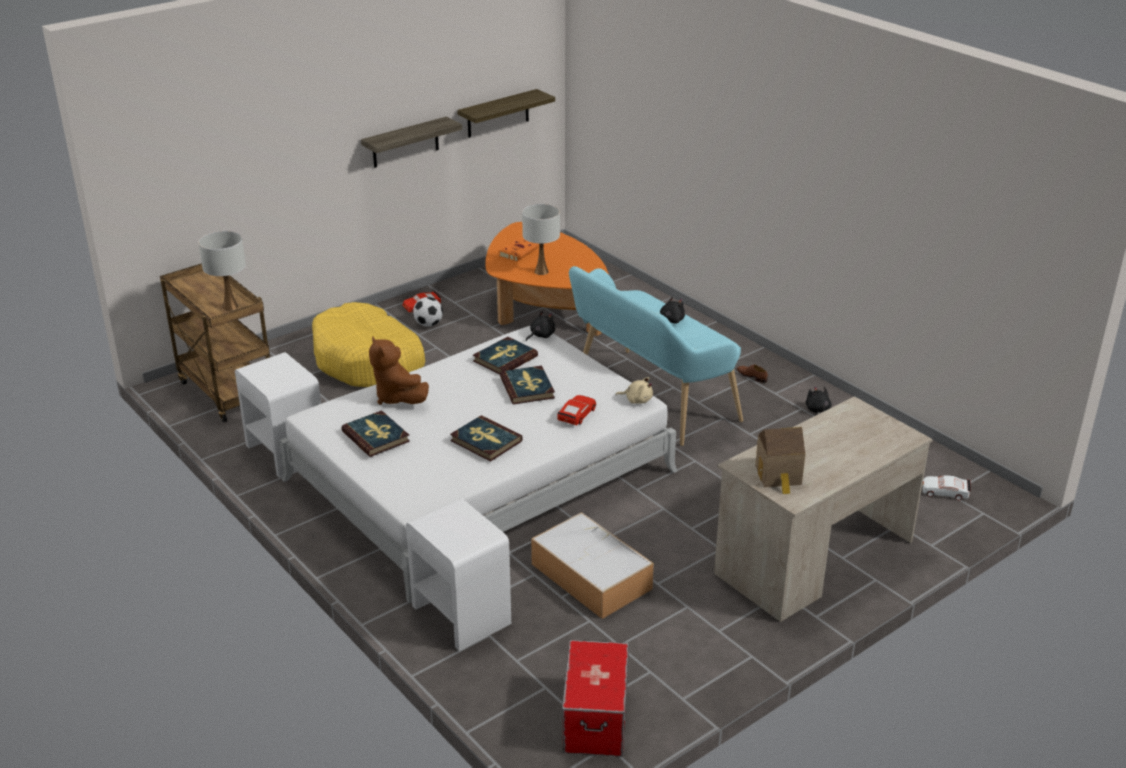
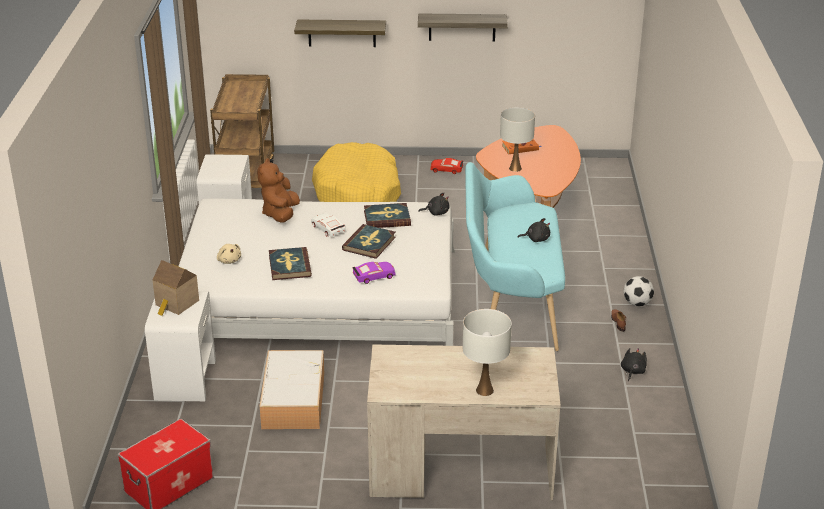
camera: 40 degrees right, 0 degrees up
(230, 307) = (241, 110): white table lamp -> white table lamp (484, 390)
(376, 436) = (229, 232): book -> none
(428, 324) = (433, 184): football -> football (637, 303)
(498, 114) = (562, 25): shelf -> shelf (342, 33)
(577, 415) = (374, 276): red toy car -> purple toy car
(637, 400) = (431, 285): beige plush toy -> beige plush toy (229, 260)
(779, 476) = (399, 373): toy house -> toy house (176, 304)
(945, 492) = (641, 481): white toy car -> white toy car (328, 229)

